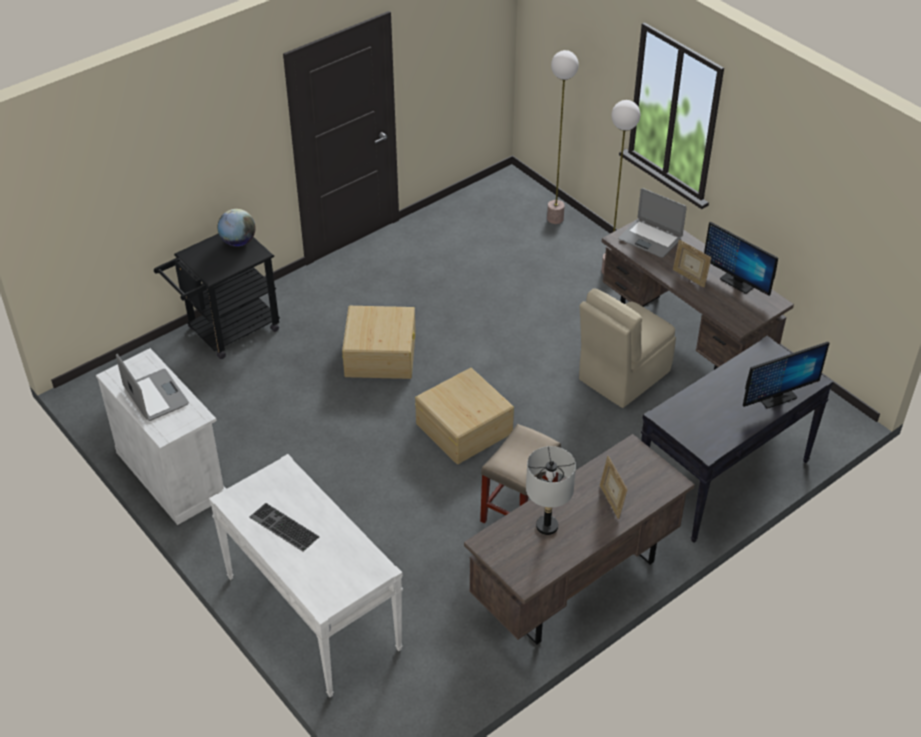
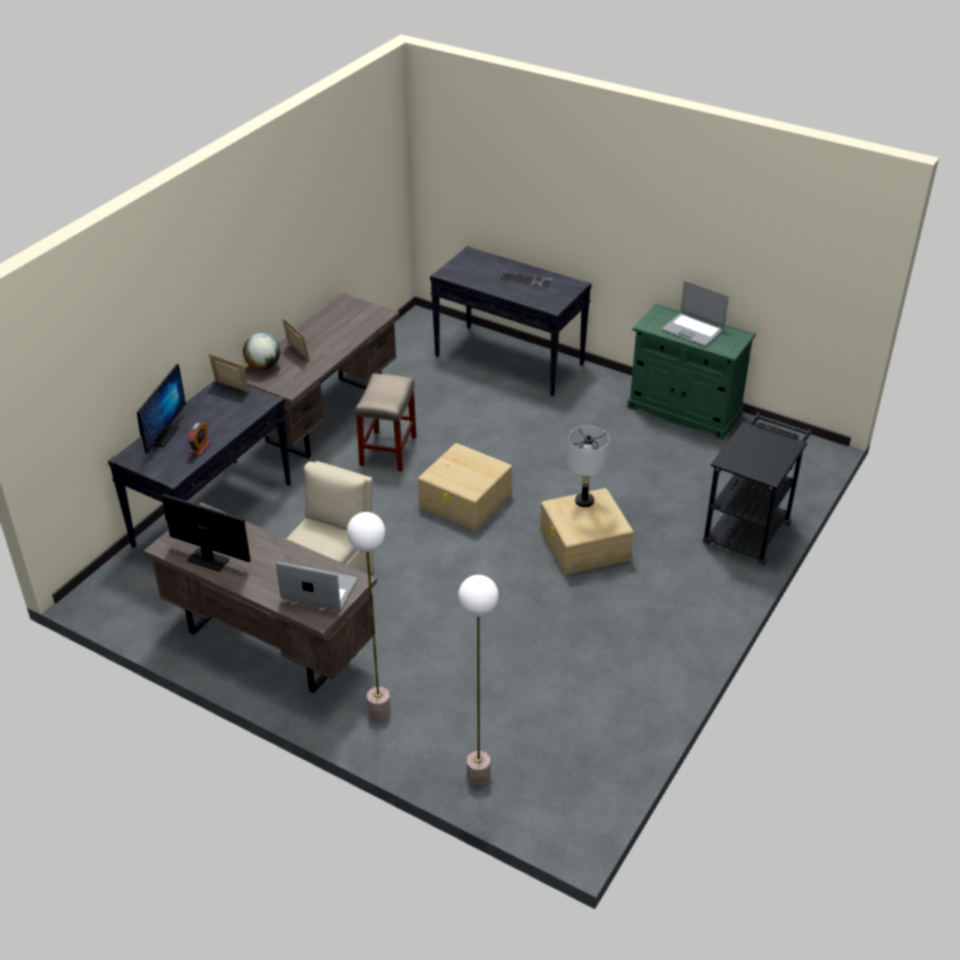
camera: 160 degrees right, 5 degrees down
(171, 474) = (684, 411): white cabinet -> green cabinet
(238, 242) = (757, 467): globe -> globe (263, 367)
(312, 612) = (509, 360): white console table -> black console table
(547, 526) = (342, 330): grey table lamp -> grey table lamp (584, 501)
(689, 277) = (264, 553): picture frame -> picture frame (231, 388)
(739, 373) = (200, 448): none -> alarm clock
(776, 397) = (163, 435): monitor -> monitor turned 150 degrees clockwise

